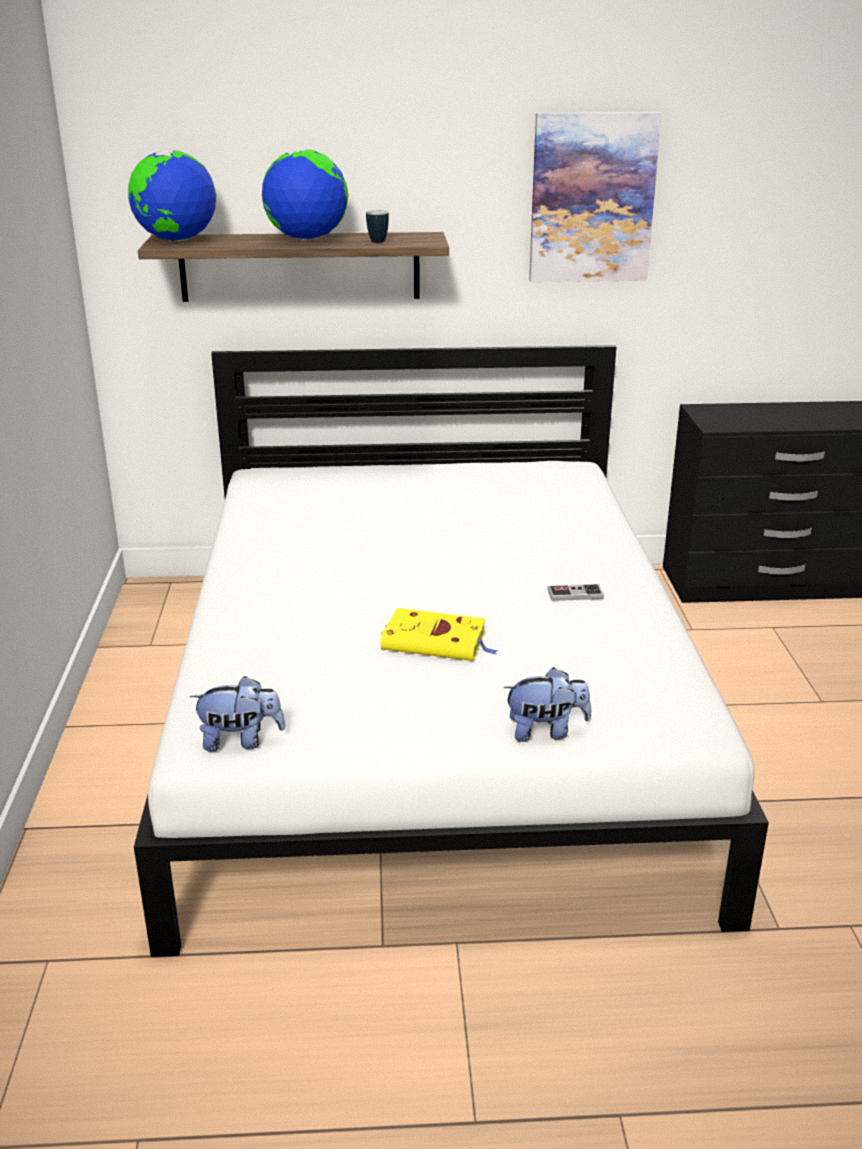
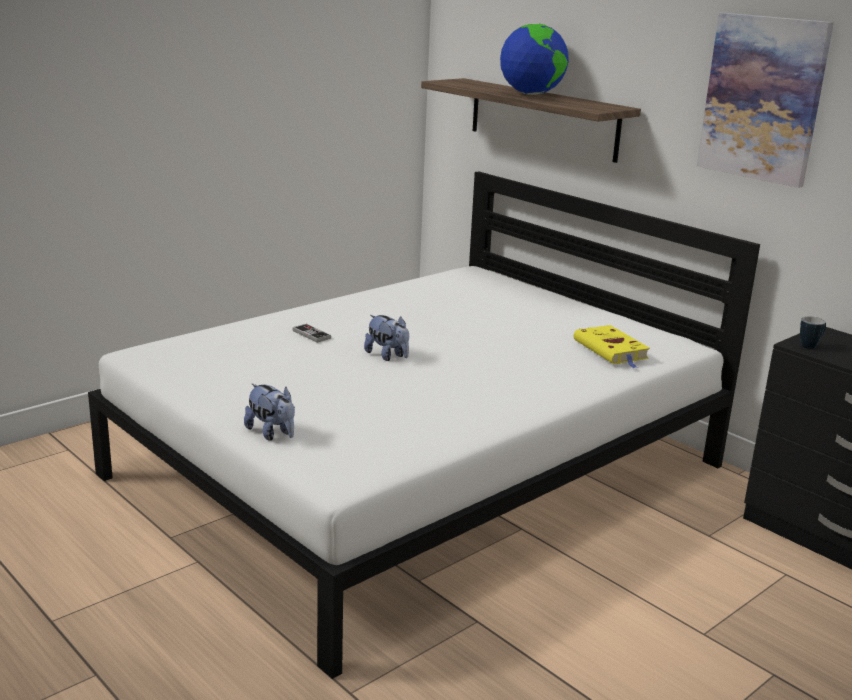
camera: 50 degrees right, 5 degrees down
(176, 240) = (460, 81): globe -> none
(240, 740) = (157, 359): plush toy -> plush toy (388, 356)
(378, 240) = (570, 103): mug -> mug (811, 346)
(437, 642) = (337, 374): yellow book -> yellow book (612, 350)
(575, 594) = (472, 396): game controller -> game controller (311, 334)

